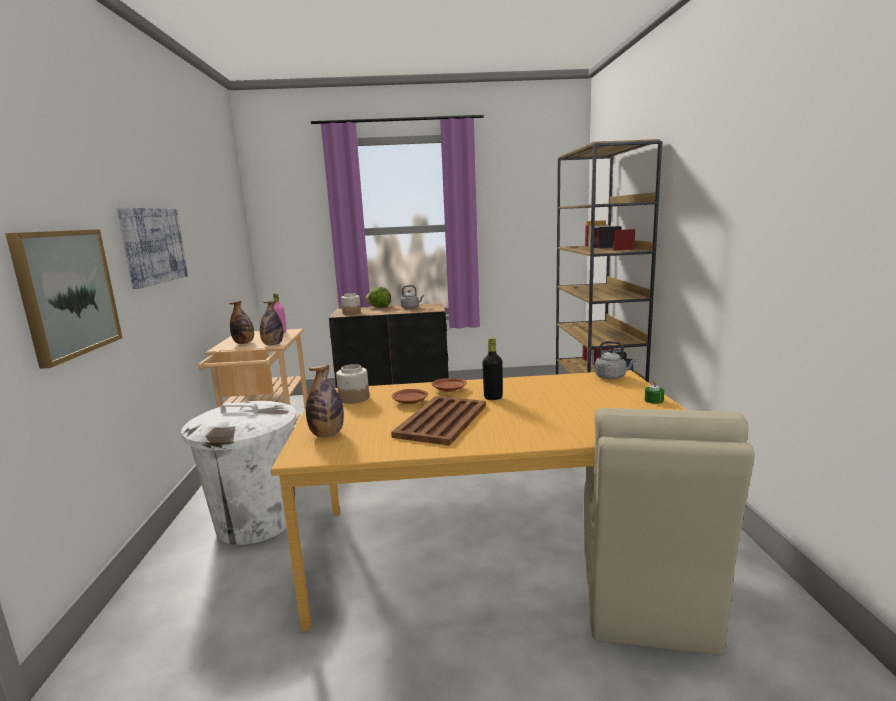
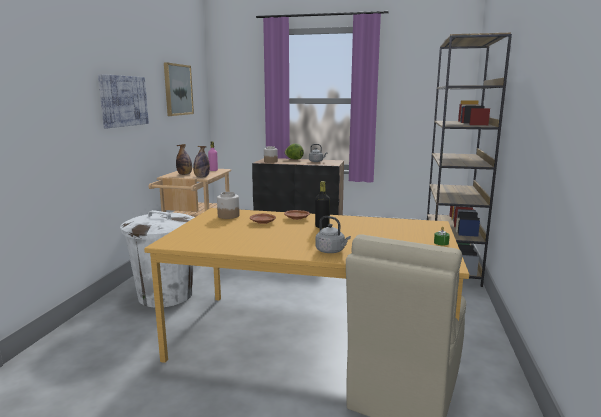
camera: 15 degrees right, 0 degrees up
(67, 293) = (55, 126): picture -> picture (177, 90)
(327, 434) = (192, 234): bottle -> none
(441, 421) = (271, 236): brown tray -> none
(612, 377) = (426, 224): grey kettle -> grey kettle (331, 251)

